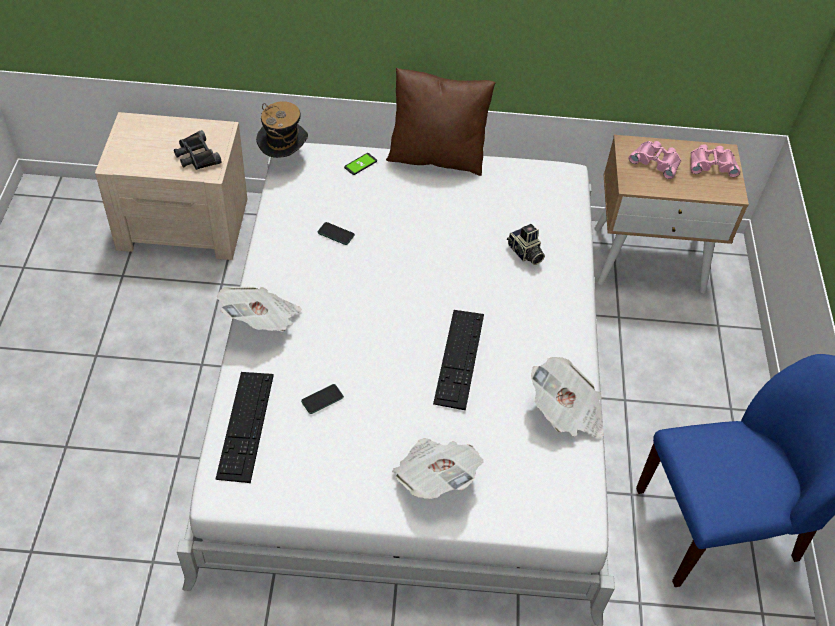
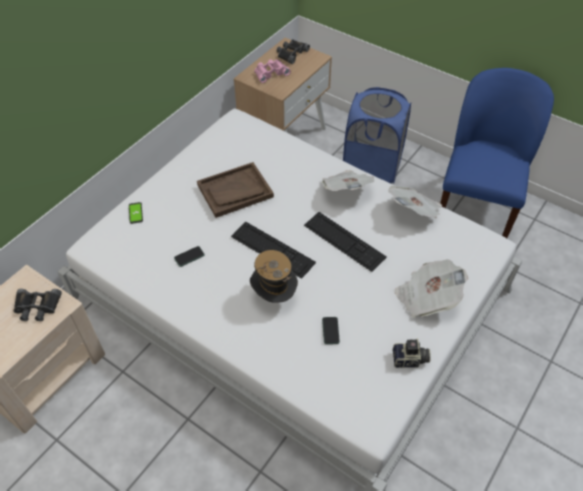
camera: 55 degrees left, 0 degrees up
(245, 425) = (324, 388): keyboard -> keyboard (272, 249)
(262, 321) = (236, 336): newspaper -> newspaper (346, 190)
(284, 159) = (88, 255): hat -> hat (274, 296)
(436, 156) = (165, 170): brown pillow -> none
(452, 226) = (235, 191): none -> brown tray
(525, 253) = (285, 168): camera -> camera (410, 360)
(678, 374) = (372, 169): none -> blue laundry basket
(711, 164) = (291, 53): pink binoculars -> black binoculars

